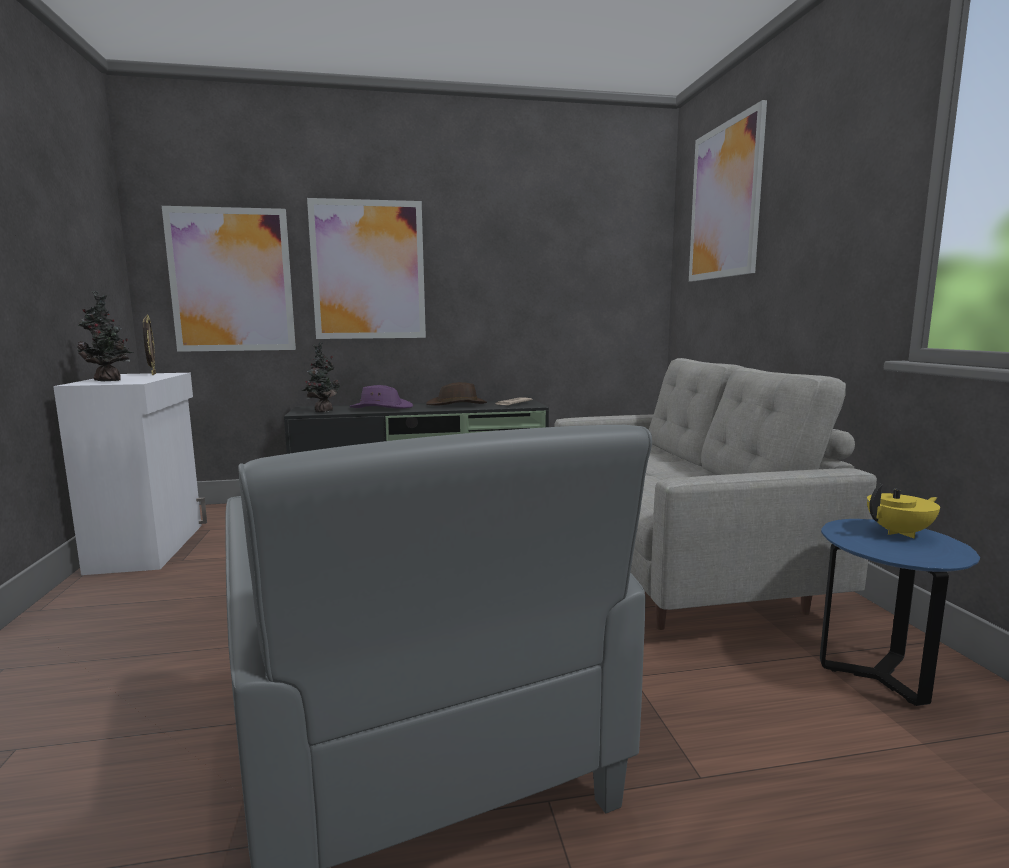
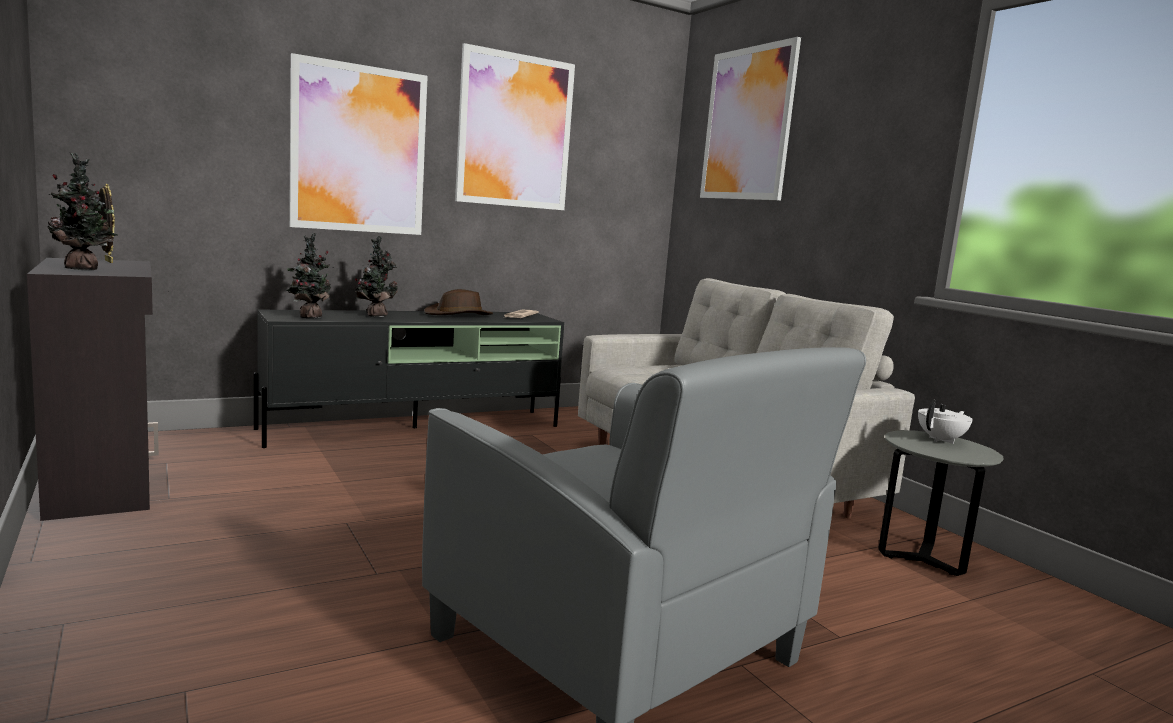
camera: 20 degrees left, 0 degrees up
(150, 547) = (104, 485): white cabinet -> black cabinet
(232, 280) = (184, 144): picture -> picture (515, 131)
(381, 408) = (375, 315): purple hat -> potted plant
(879, 676) = (923, 559): blue side table -> grey side table
(900, 532) = (941, 440): yellow teapot -> white teapot

